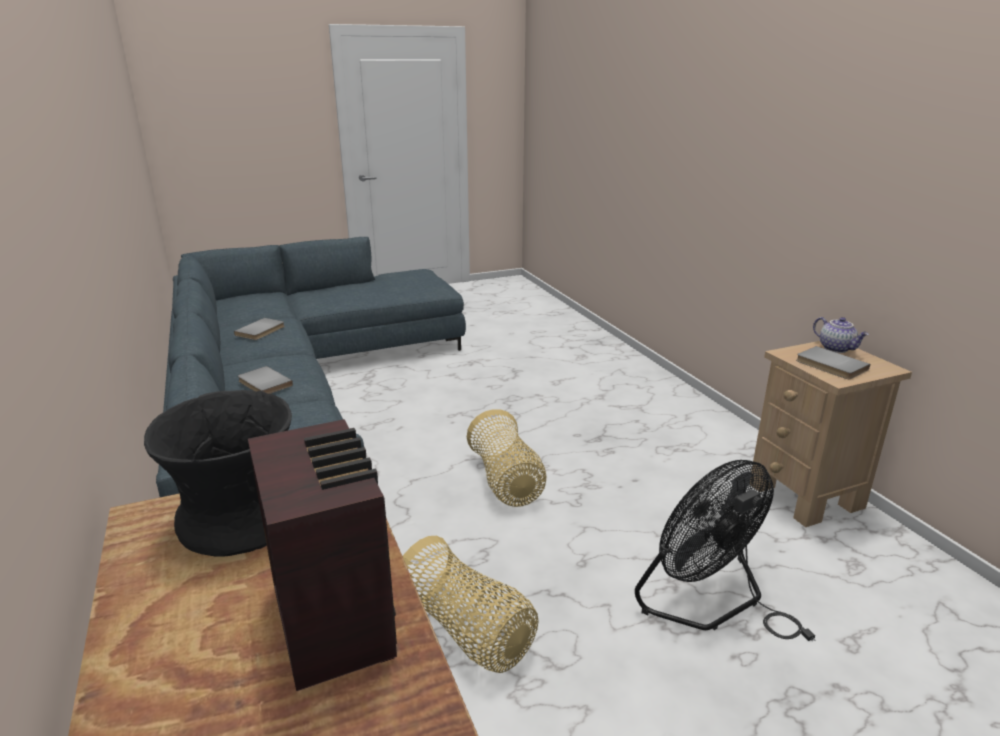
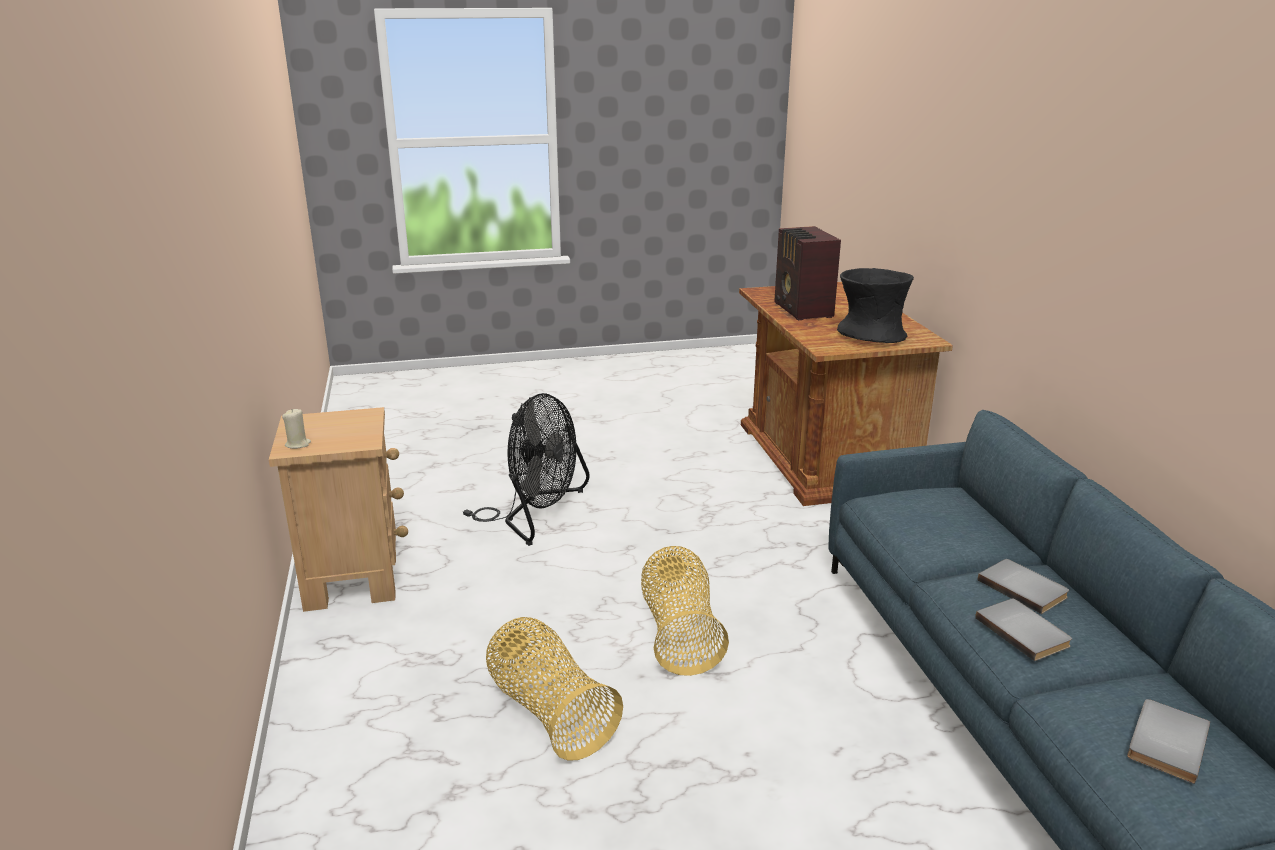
camera: 170 degrees left, 0 degrees up
(467, 632) = (737, 515): basket -> basket (550, 712)
(721, 600) = (533, 514): black fan -> black fan turned 45 degrees counterclockwise
(830, 365) = (347, 426): grey book -> grey book (1024, 631)
(836, 348) = (298, 444): teapot -> beige candle

